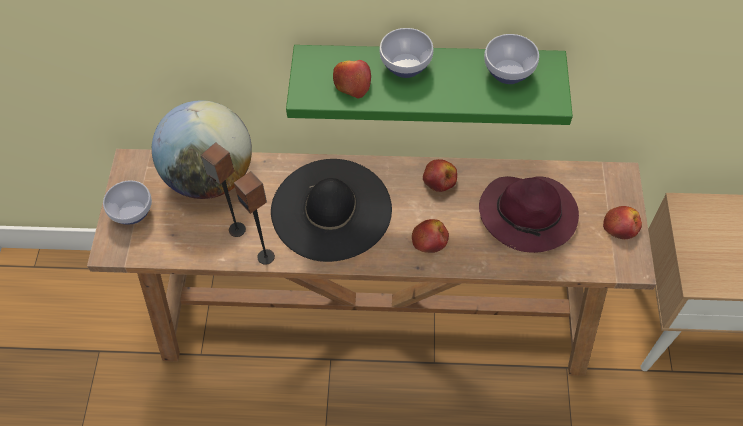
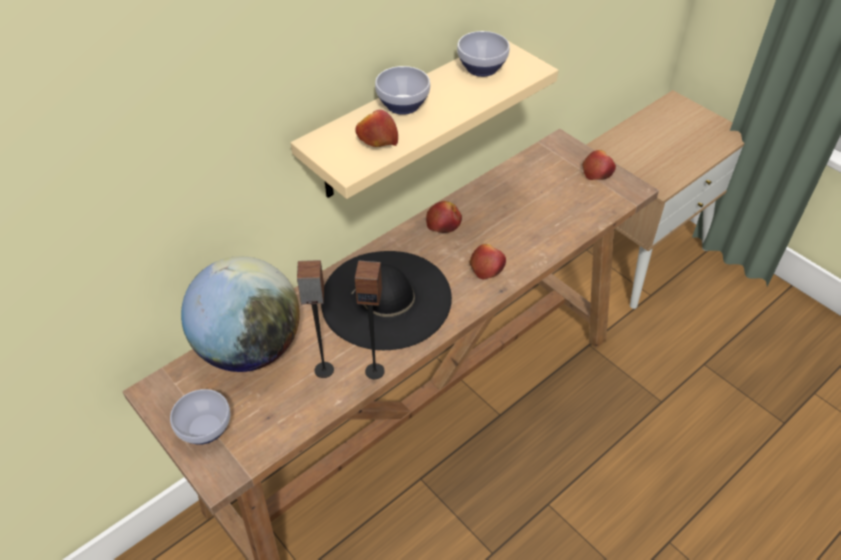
camera: 45 degrees left, 10 degrees down
(427, 75) = (403, 120): green shelf -> beige shelf
(529, 215) = (533, 204): purple hat -> none

